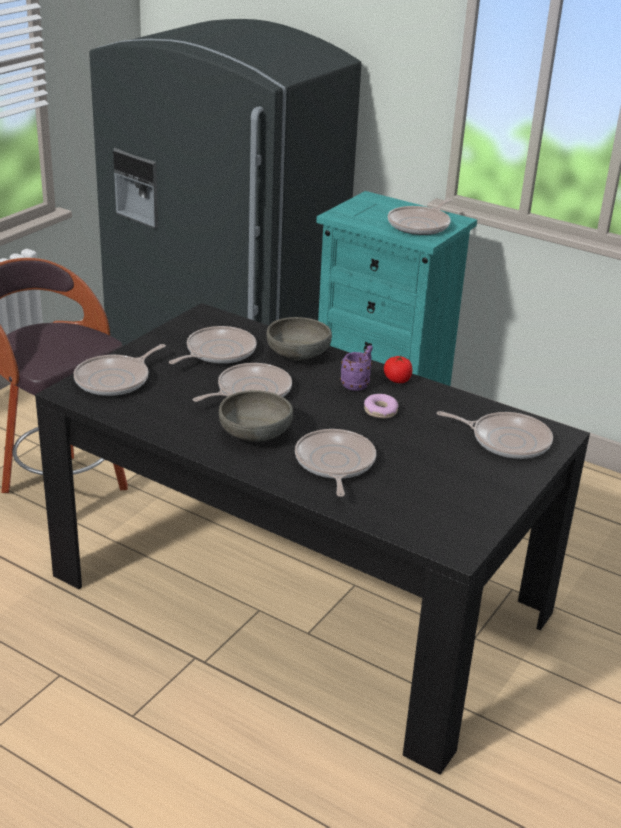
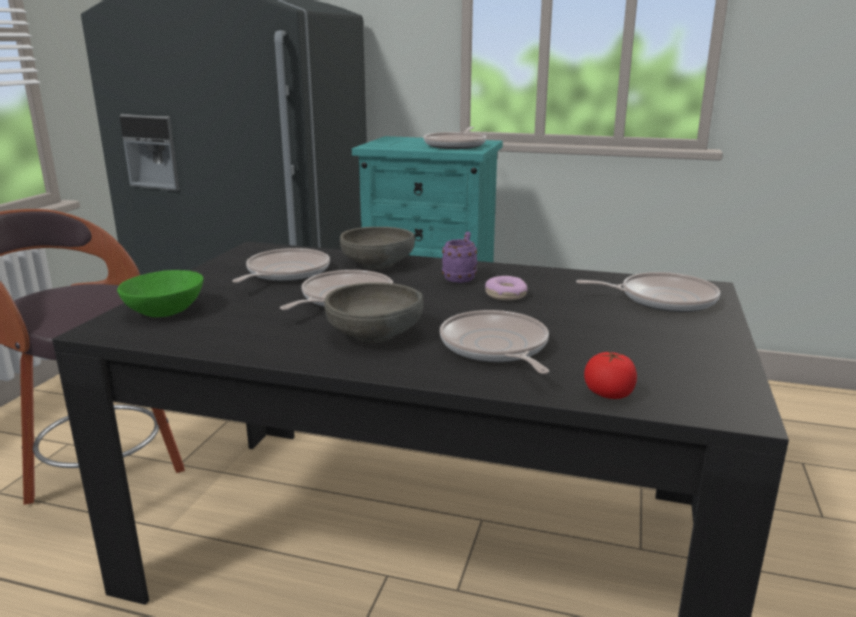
camera: 15 degrees left, 10 degrees down
(115, 380) = (166, 310): frying pan -> green bowl
(397, 380) = (500, 270): tomato -> tomato (608, 394)

